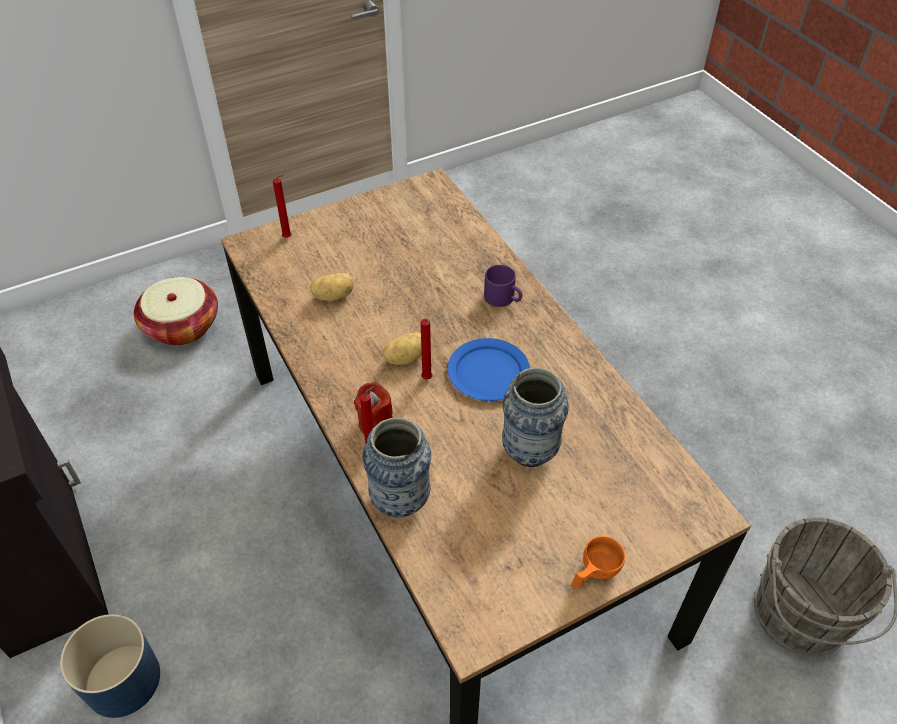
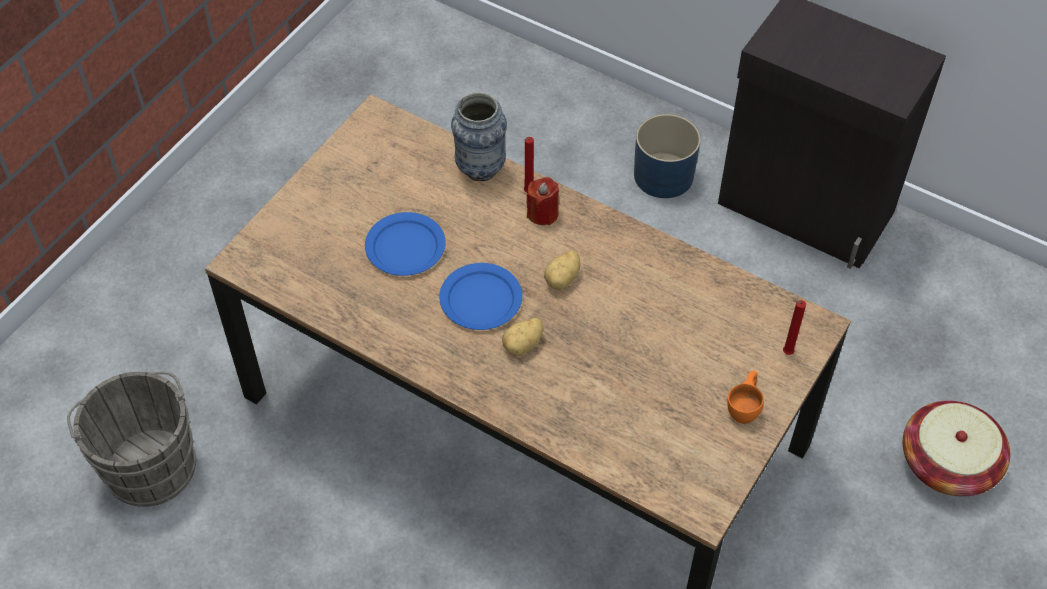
camera: 150 degrees right, 5 degrees up
(333, 296) = (679, 309): potato -> potato (523, 345)
(427, 379) = (529, 268): red candle -> none
(504, 298) = (516, 384): purple mug -> none
(529, 452) = (404, 246): vase -> blue plate
(593, 573) = (313, 184): orange cup -> orange cup (745, 407)

